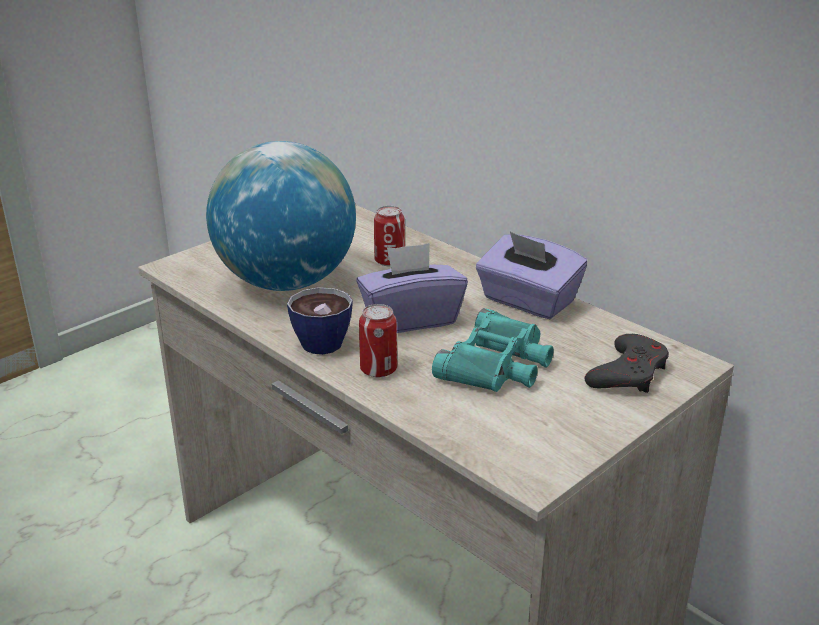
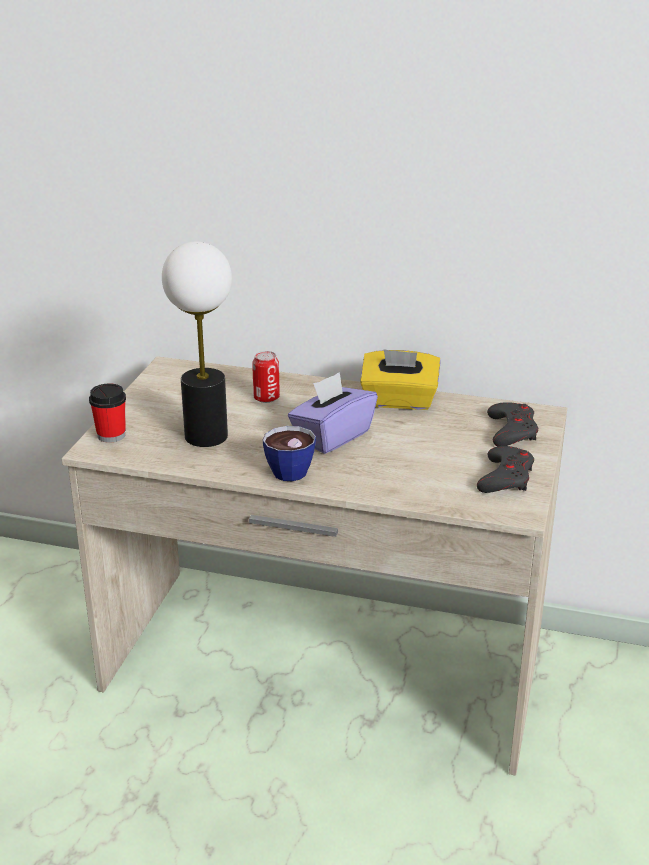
camera: 30 degrees left, 0 degrees up
(204, 258) = (111, 435): none -> cup
(286, 282) = (205, 436): globe -> table lamp
(378, 370) = (351, 478): can -> none
(497, 364) = (425, 450): turquoise binoculars -> none
(527, 301) = (399, 401): purple tissue box -> yellow tissue box
(560, 426) = (505, 477): none -> grey game controller

